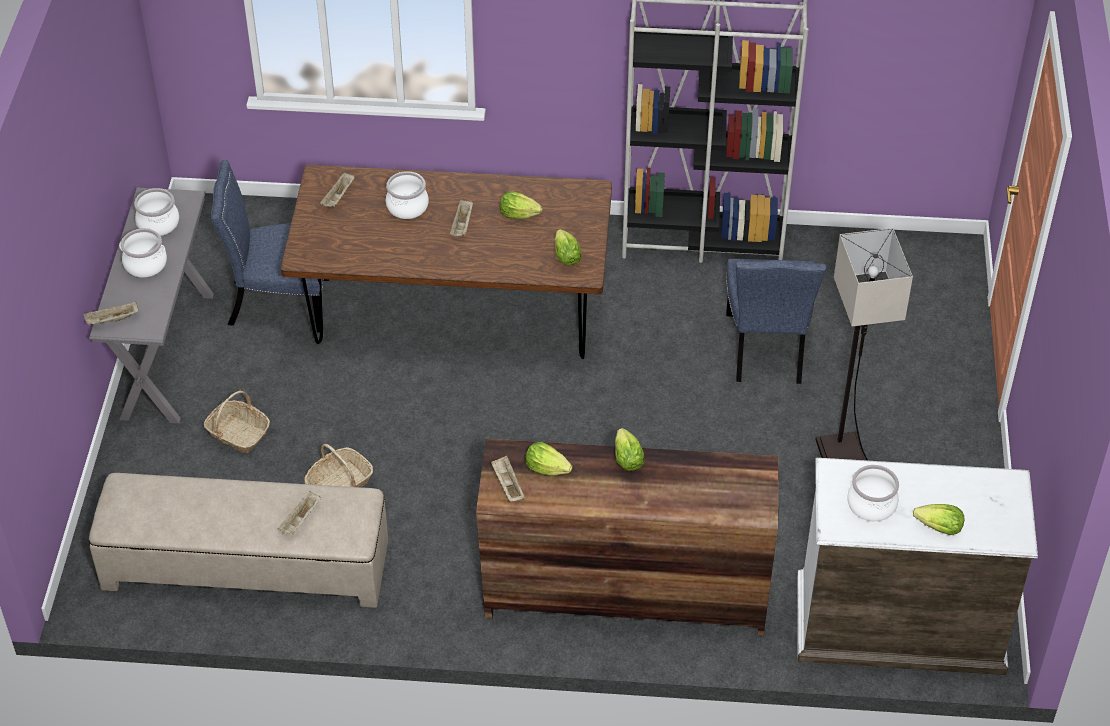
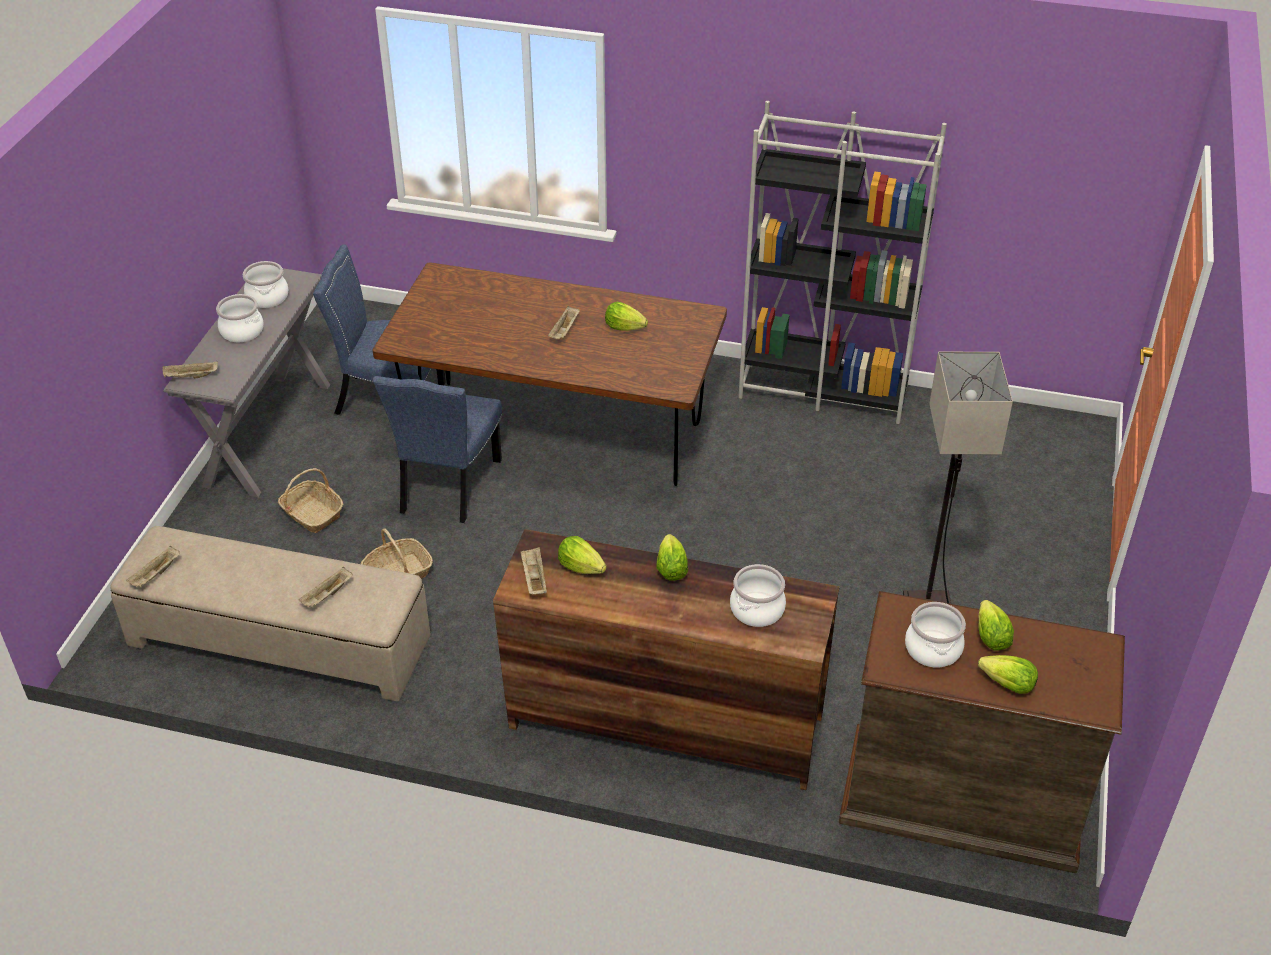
camera: 10 degrees right, 5 degrees down
(338, 197) = (450, 293): beige tray -> beige tray (156, 575)
(407, 206) = (514, 308): cooking pot -> cooking pot (756, 609)
(566, 257) = (662, 370): lettuce -> lettuce (991, 637)
(767, 346) = (869, 496): blue chair -> blue chair (448, 483)
(898, 624) = (960, 799): white dresser -> brown dresser

